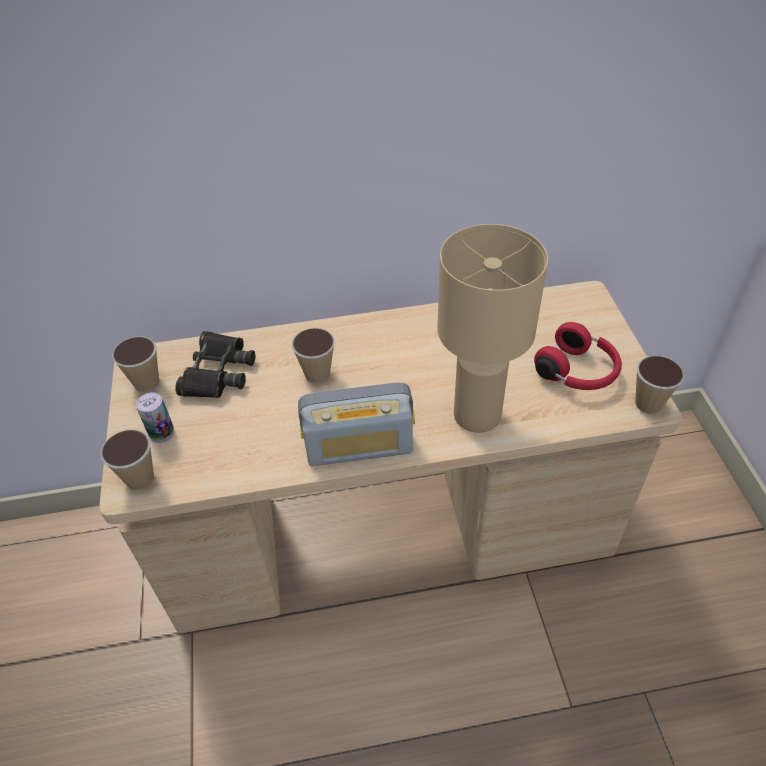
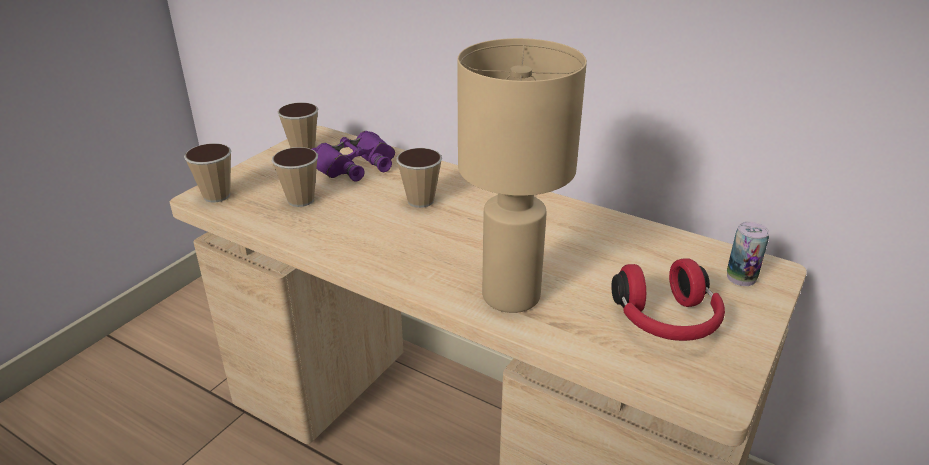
camera: 40 degrees right, 15 degrees down
(162, 433) = (267, 180): can -> can (741, 278)
(217, 372) = (355, 165): black binoculars -> purple binoculars
(359, 447) = (379, 260): radio -> none
(648, 404) = (715, 392): cup -> cup (301, 200)

